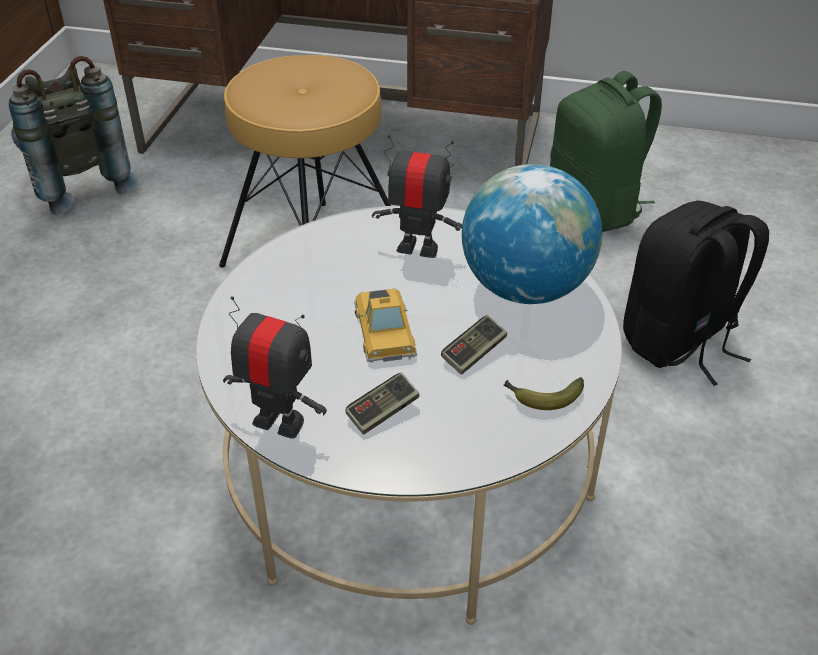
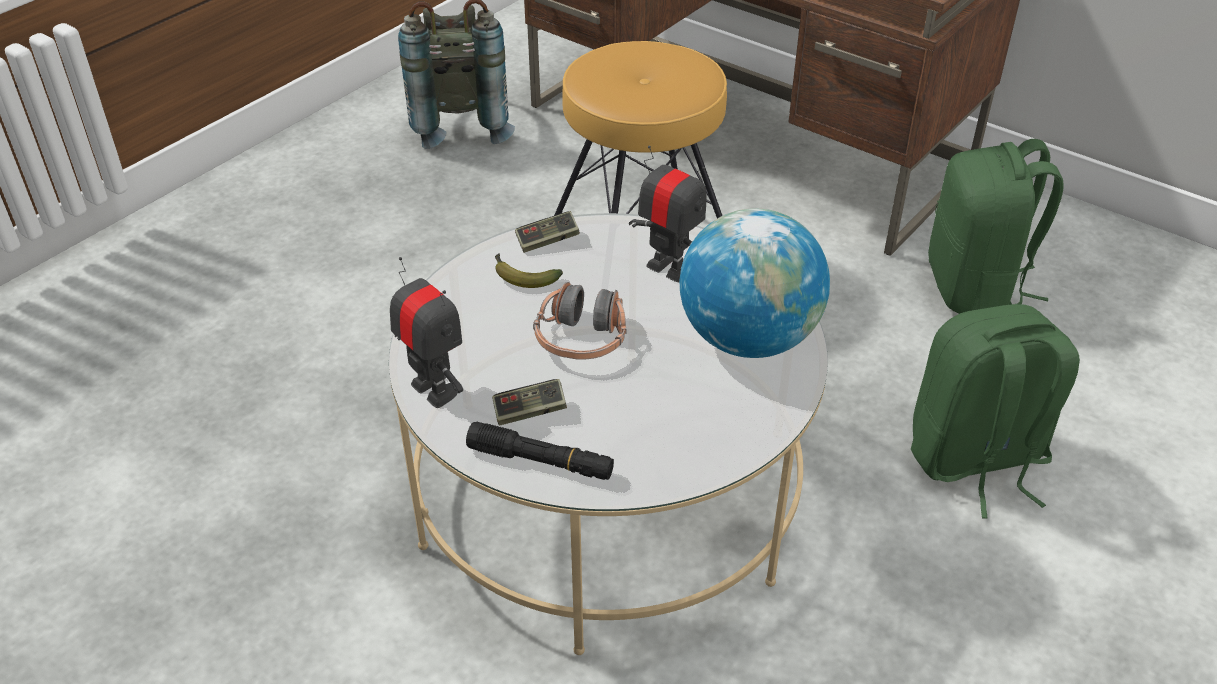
camera: 25 degrees right, 0 degrees up
(384, 332) = (581, 339): toy car -> headphones
(424, 454) = (541, 461): none -> black flashlight
(474, 353) = (651, 385): game controller -> game controller (547, 240)
(542, 397) = (687, 448): banana -> banana (522, 277)
(679, 342) = (976, 461): black backpack -> green backpack

